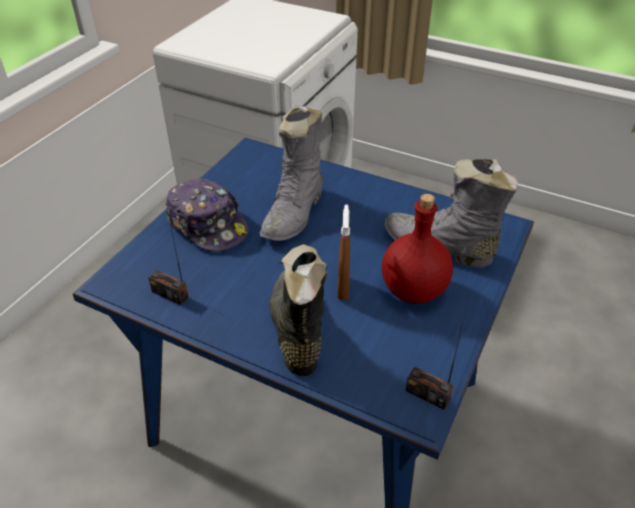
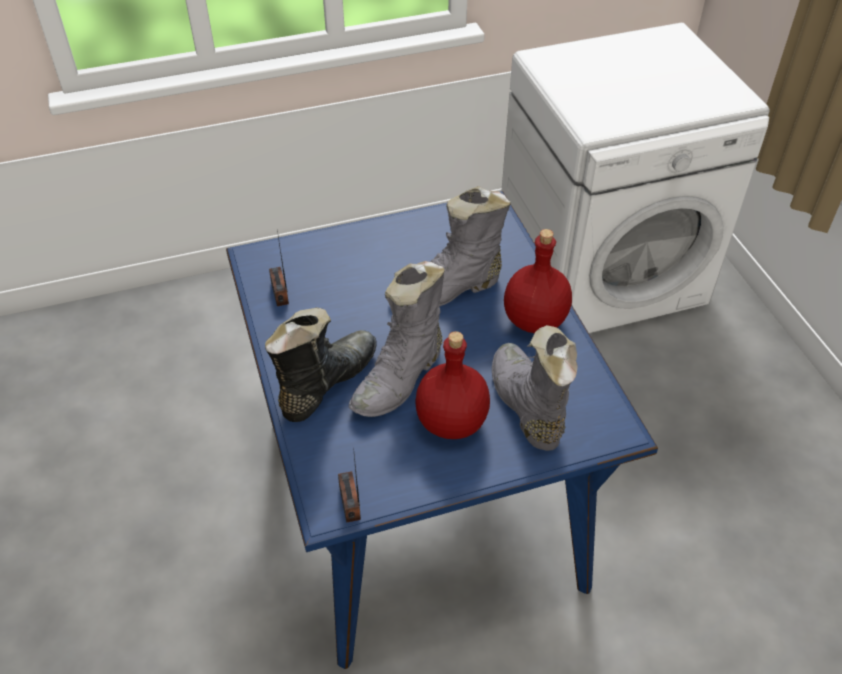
camera: 45 degrees right, 5 degrees up
(208, 225) = (371, 255): cap -> none
(343, 288) = (400, 379): brown spray bottle -> grey boot
(374, 197) = (535, 320): none -> red bottle

